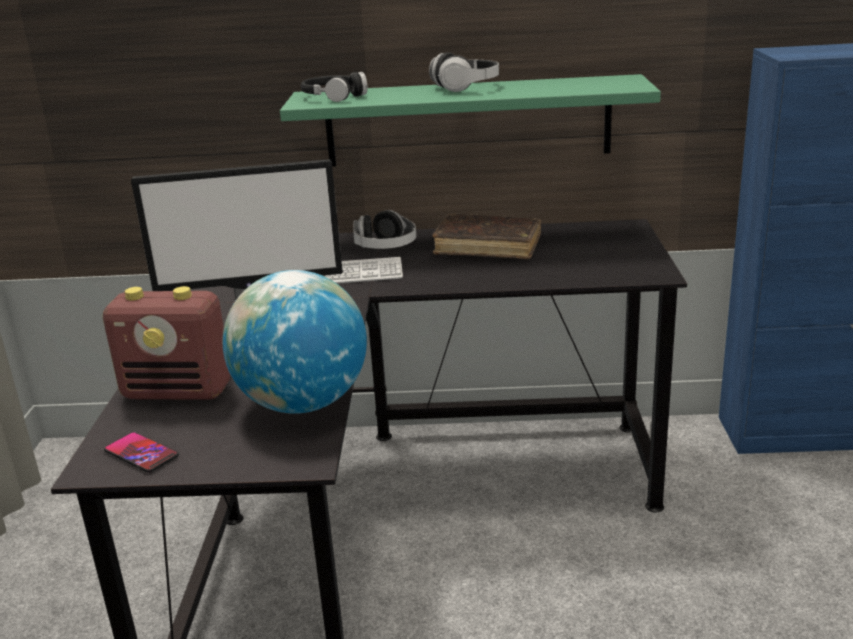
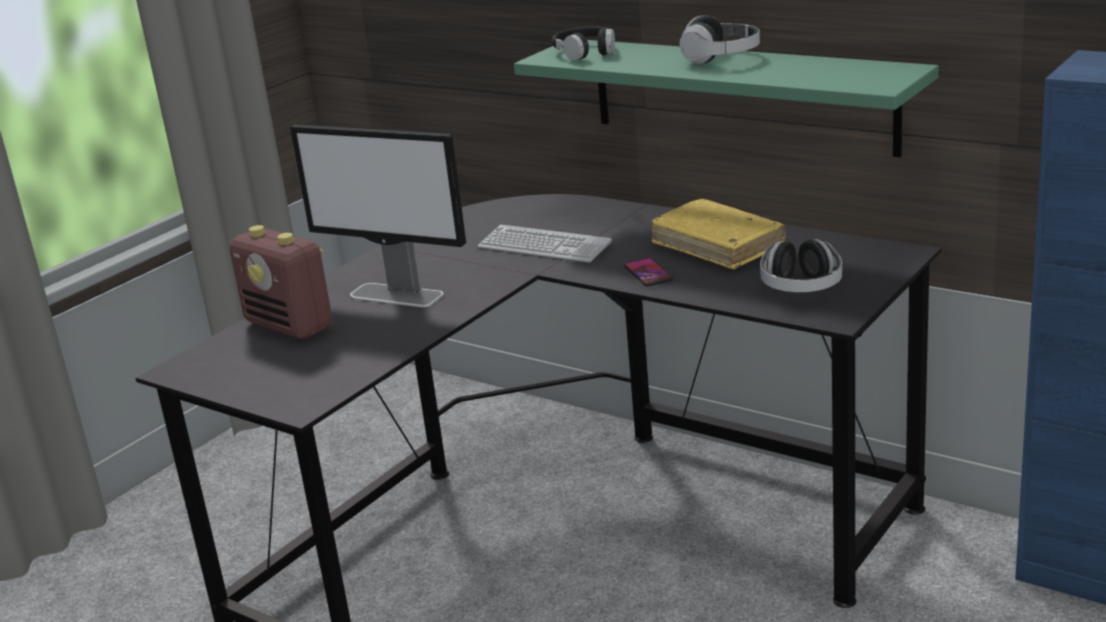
camera: 35 degrees right, 0 degrees up
(141, 453) = (211, 368): phone -> phone (648, 273)
(303, 404) = (356, 362): globe -> none
(385, 248) = (621, 225): headphones -> headphones (801, 288)
(487, 247) = (717, 245): brown book -> yellow book

